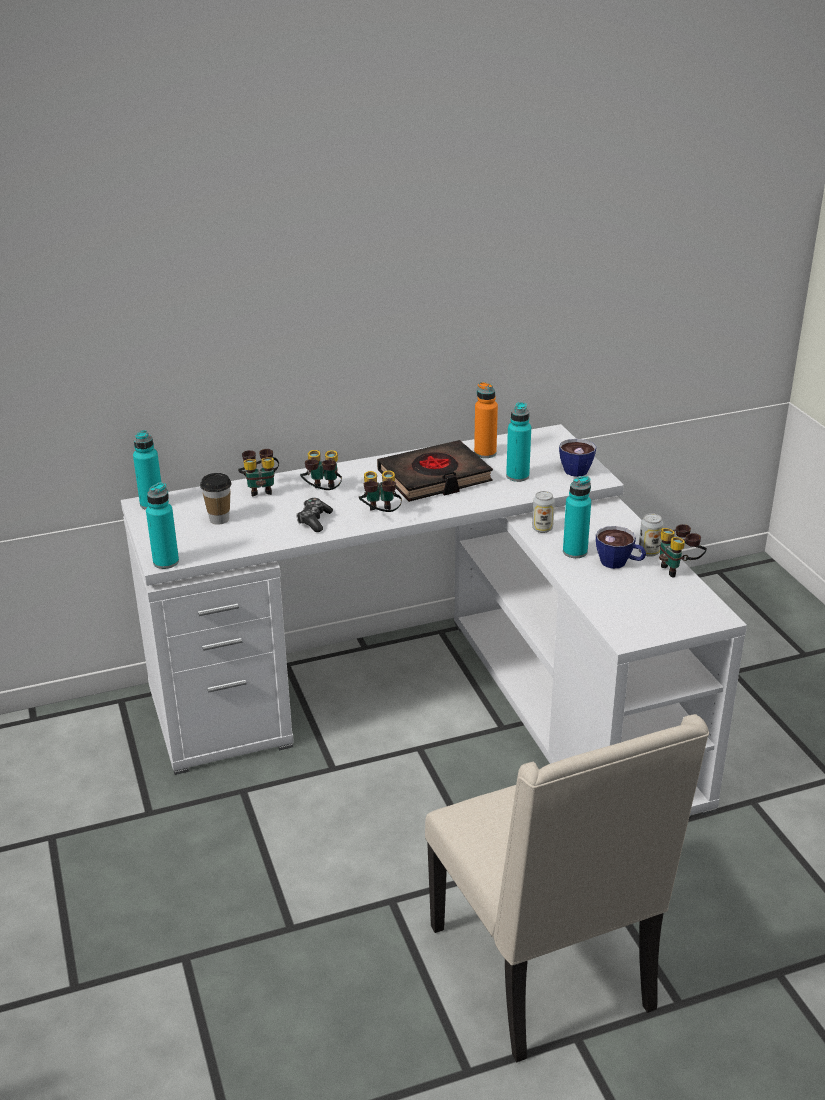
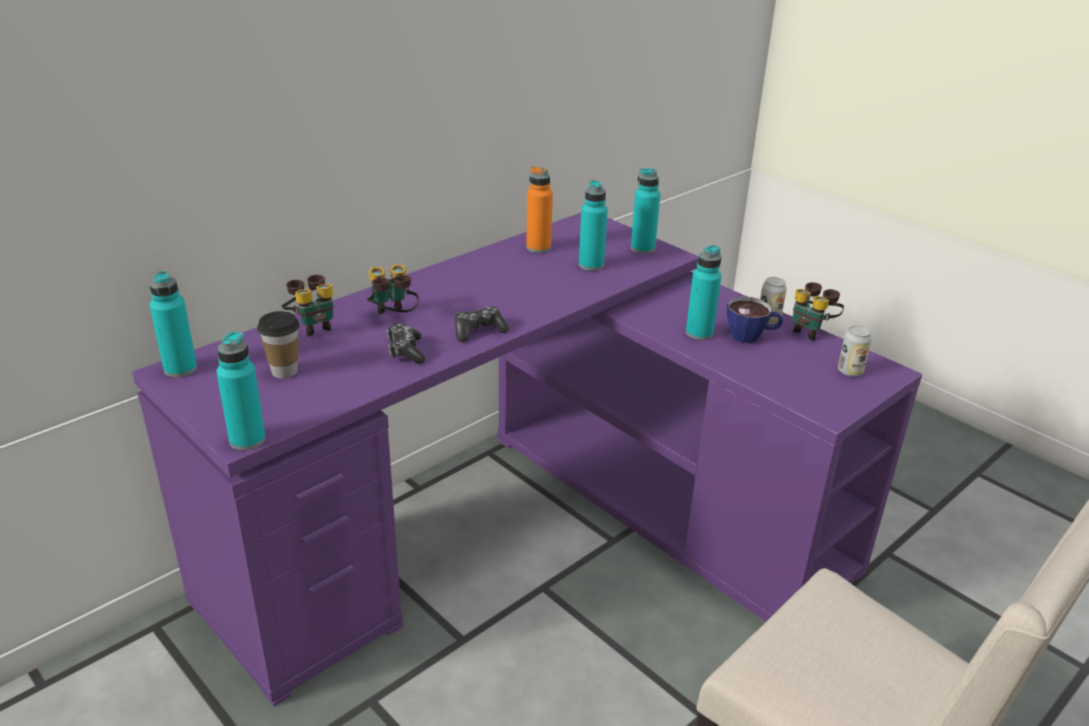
camera: 25 degrees left, 0 degrees up
(380, 515) = (478, 331): binoculars -> game controller
(434, 478) = (506, 281): black book -> none
(443, 701) = (536, 527): white desk -> purple desk
(542, 529) = (647, 315): can -> can (850, 371)
(577, 468) = (642, 248): cup -> turquoise bottle

